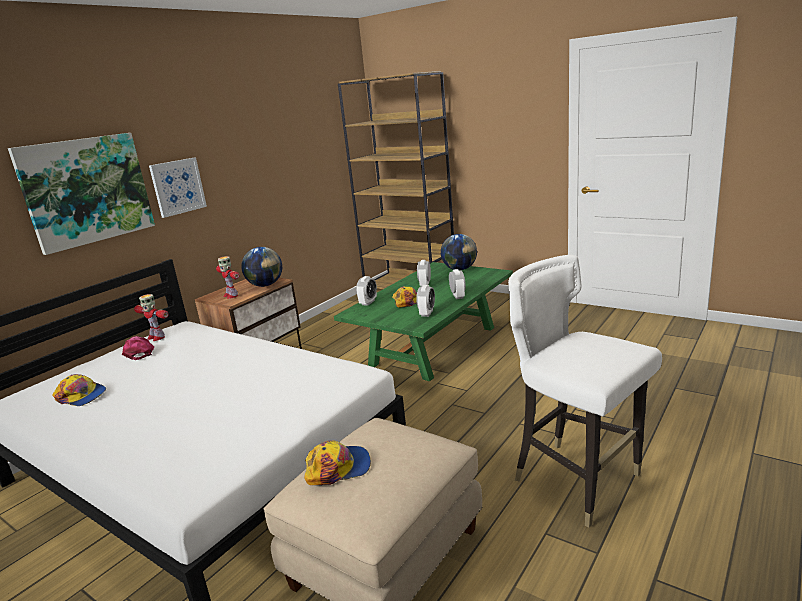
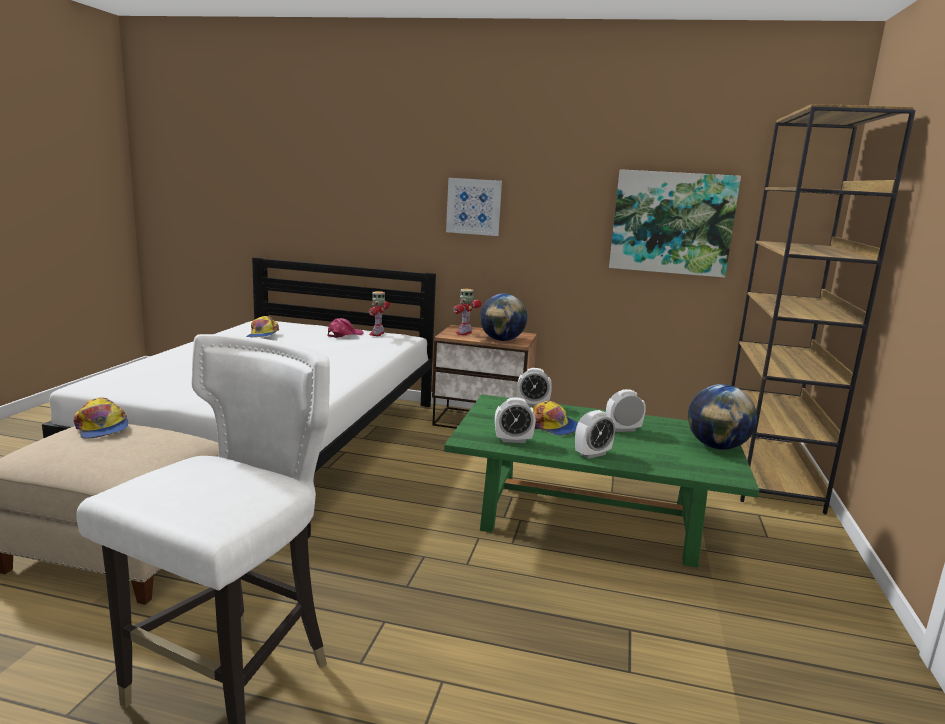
camera: 65 degrees right, 5 degrees down
(87, 190) = (386, 186): picture -> picture (672, 223)

